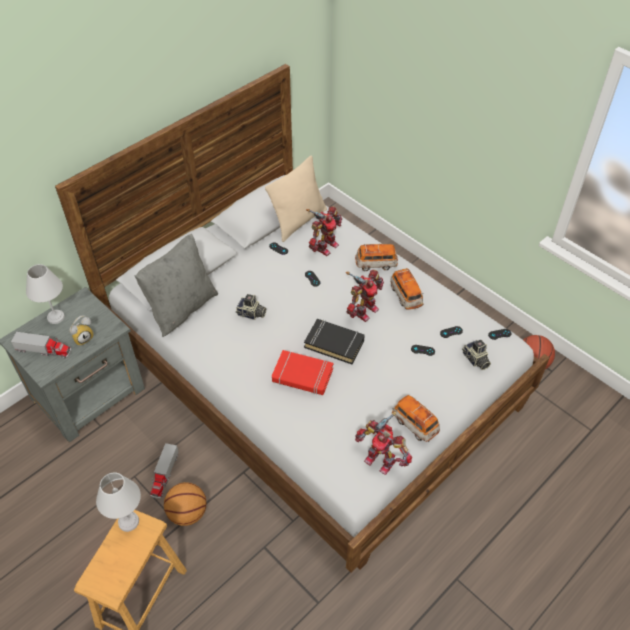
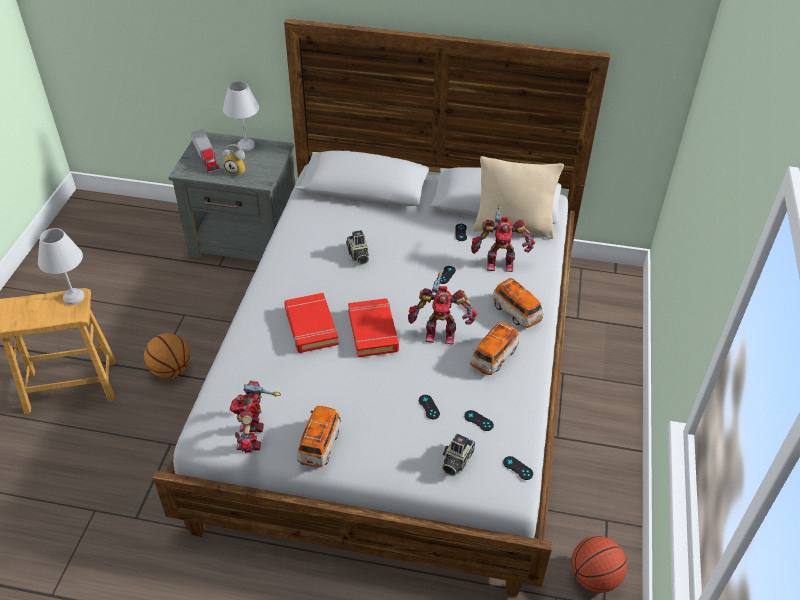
camera: 55 degrees right, 5 degrees down
(164, 474) = (199, 333): toy truck -> none
(181, 308) = (324, 209): grey pillow -> none
(334, 343) = (373, 331): black book -> red book

